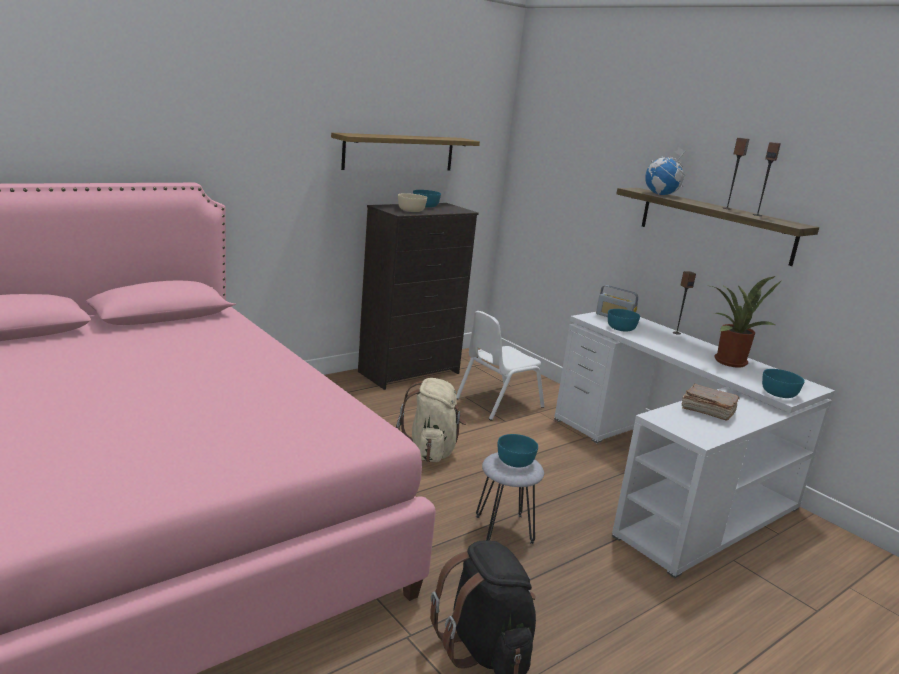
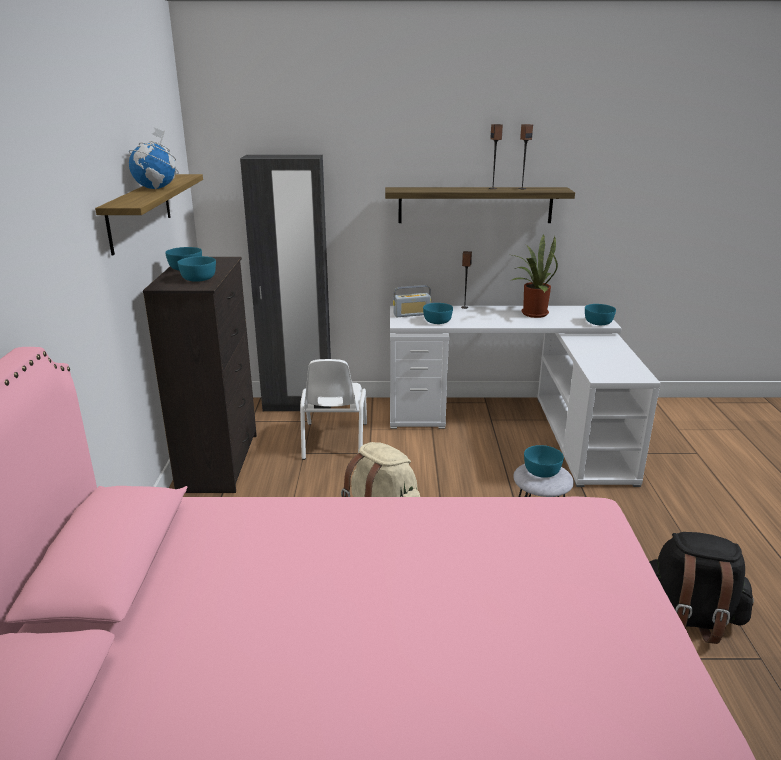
camera: 50 degrees left, 5 degrees up
(411, 210) = (199, 278): beige bowl -> turquoise bowl
(522, 374) = (298, 405): none -> black wardrobe
(661, 195) = (426, 189): globe -> globe (156, 188)
(707, 410) = (597, 356): brown book -> none

